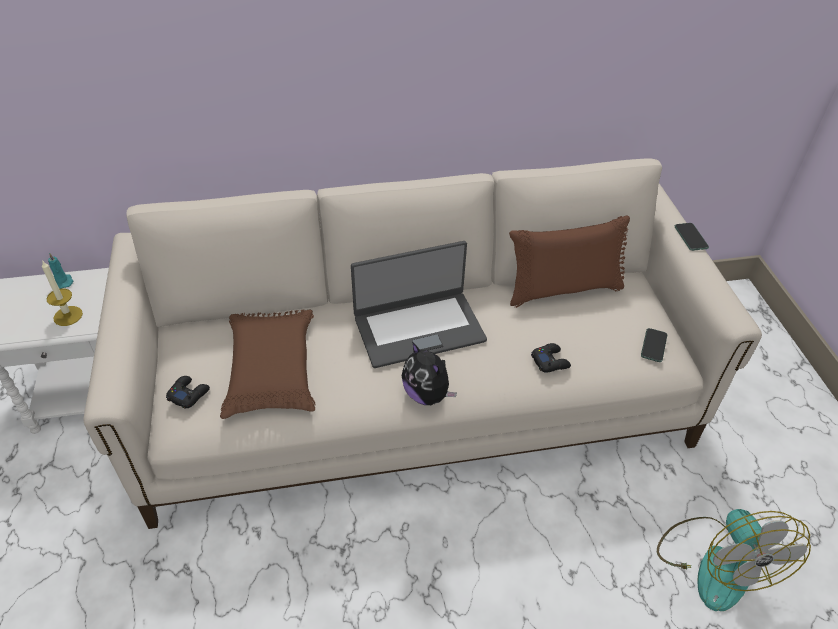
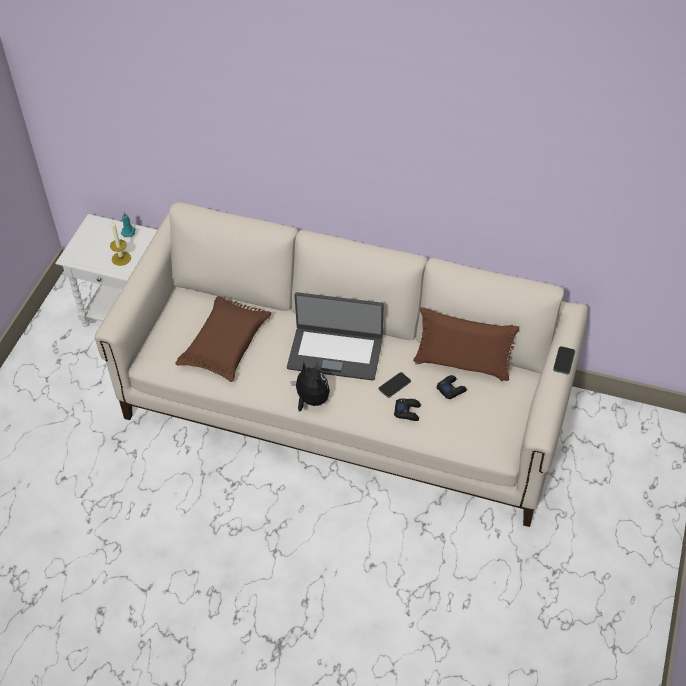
camera: 30 degrees right, 5 degrees up
(188, 394) = (167, 340): black game controller -> black game controller (451, 389)
(427, 394) = (311, 400): plush toy -> plush toy turned 150 degrees clockwise
(653, 345) = (492, 430): phone -> phone (394, 385)
(715, 562) = (477, 605): fan -> none

